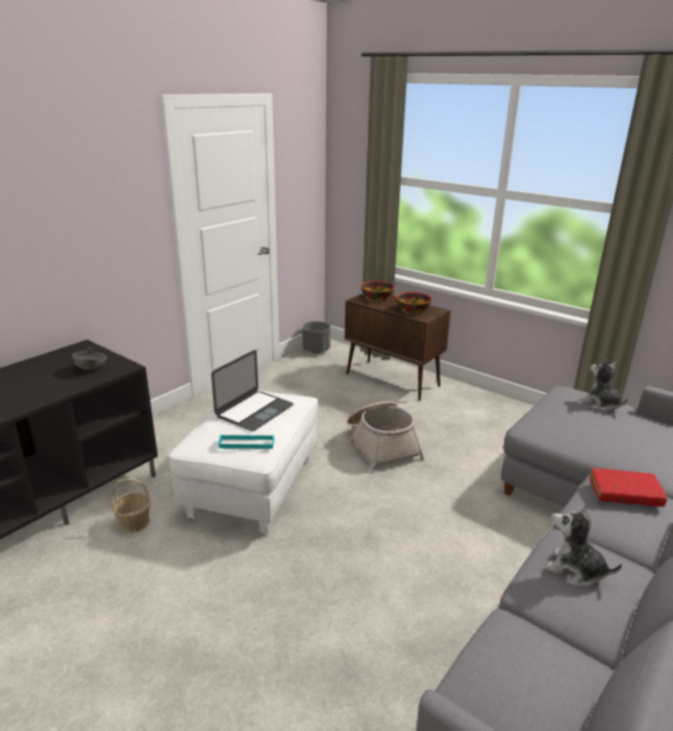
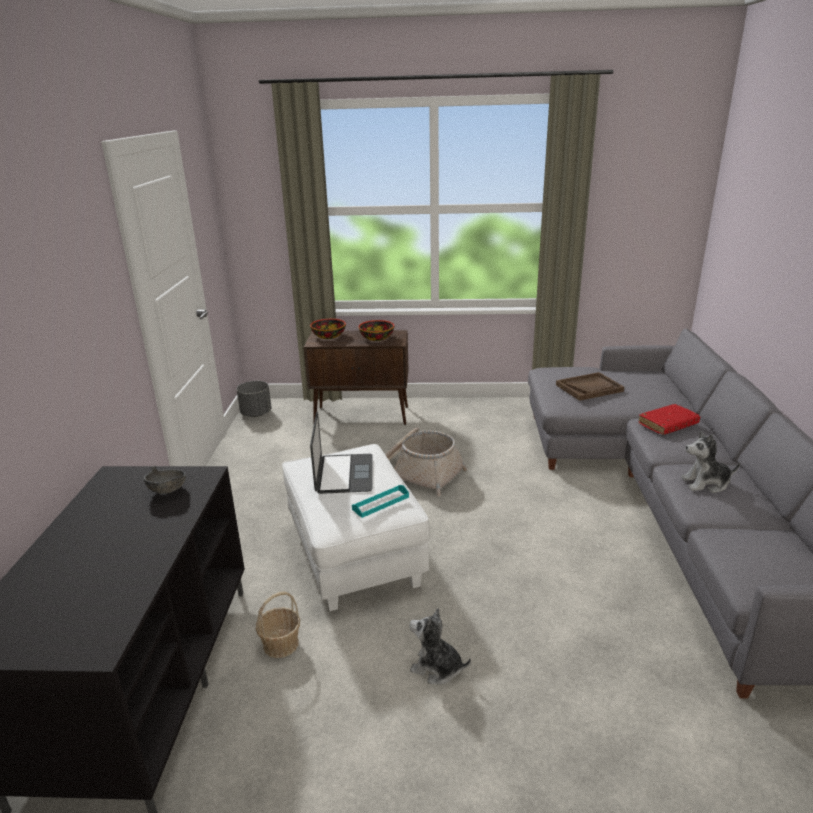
camera: 35 degrees left, 0 degrees up
(585, 423) = (589, 388): none -> brown tray
(601, 404) = (580, 371): plush toy -> plush toy (437, 668)

